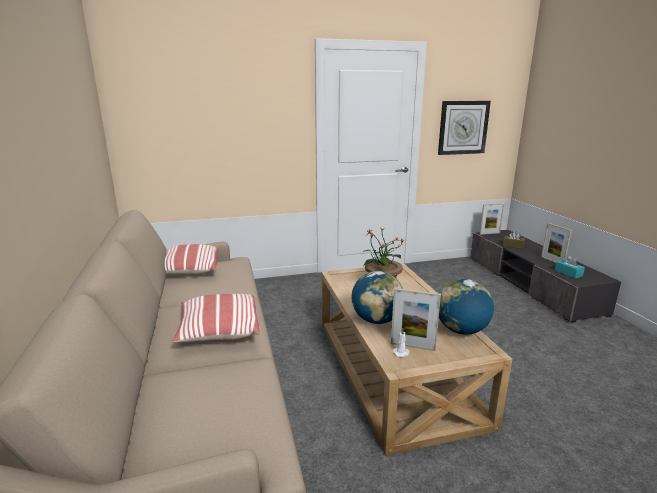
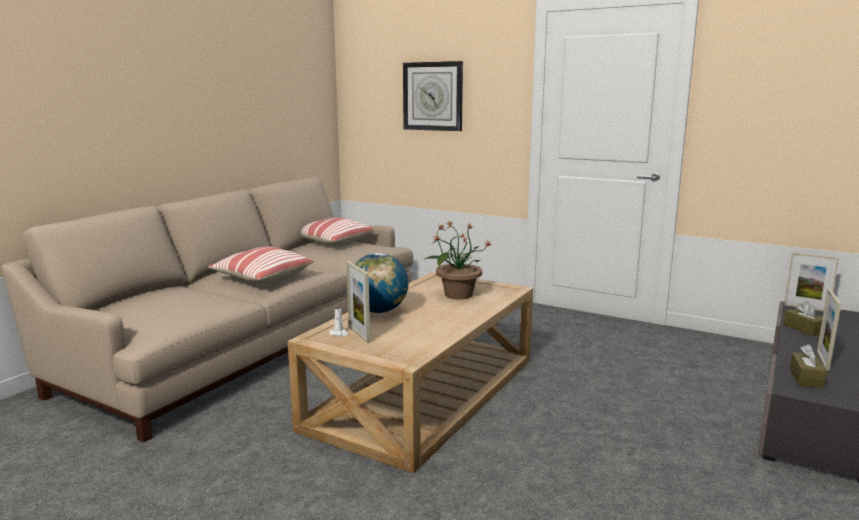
camera: 45 degrees right, 5 degrees down
(461, 330) = (427, 341): globe -> none
(463, 127) = (768, 119): wall clock -> wall clock (433, 96)
(568, 273) = (806, 378): turquoise tissue box -> brown tissue box

